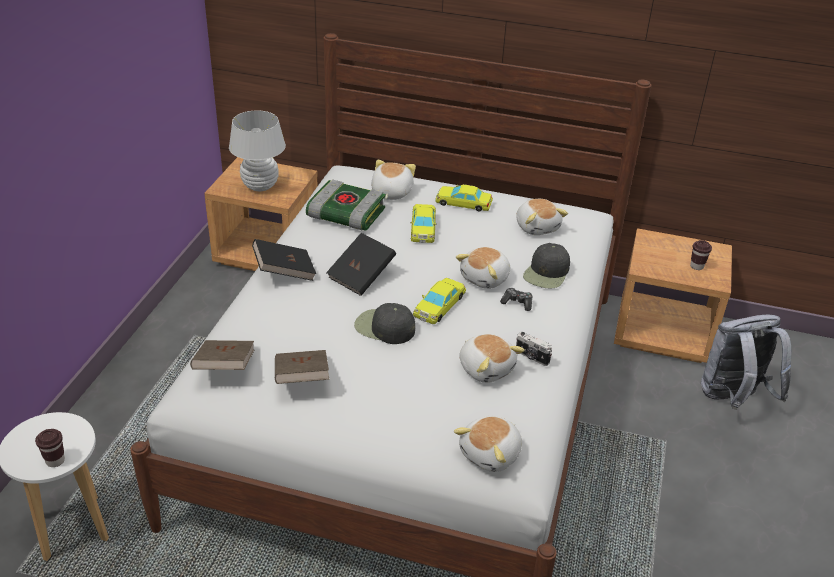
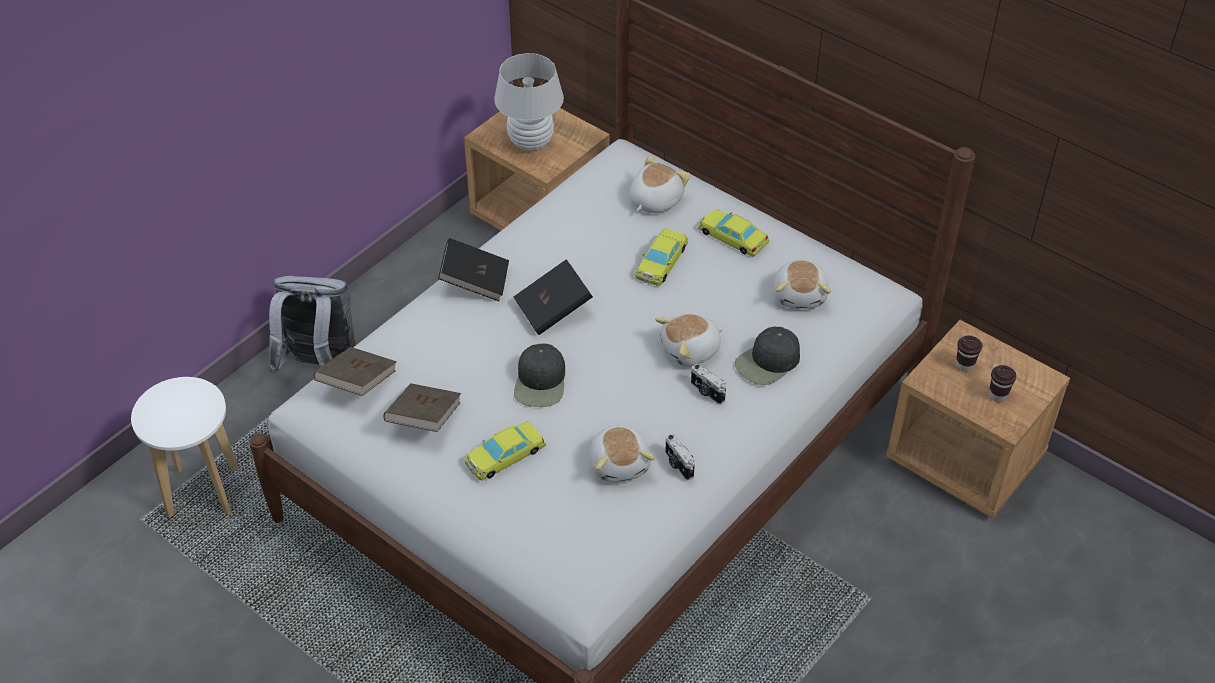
camera: 25 degrees right, 10 degrees up
(55, 461) = (178, 431): brown cup -> brown cup (964, 366)
(345, 214) = (582, 219): book -> none
(384, 327) = (540, 382): black cap -> black cap turned 135 degrees counterclockwise
(439, 305) = (616, 371): yellow toy car -> yellow toy car (505, 455)
(491, 454) = (566, 561): plush toy -> none
(517, 303) = (706, 392): game controller -> camera
(733, 399) = (994, 572): grey backpack -> grey backpack (320, 366)

